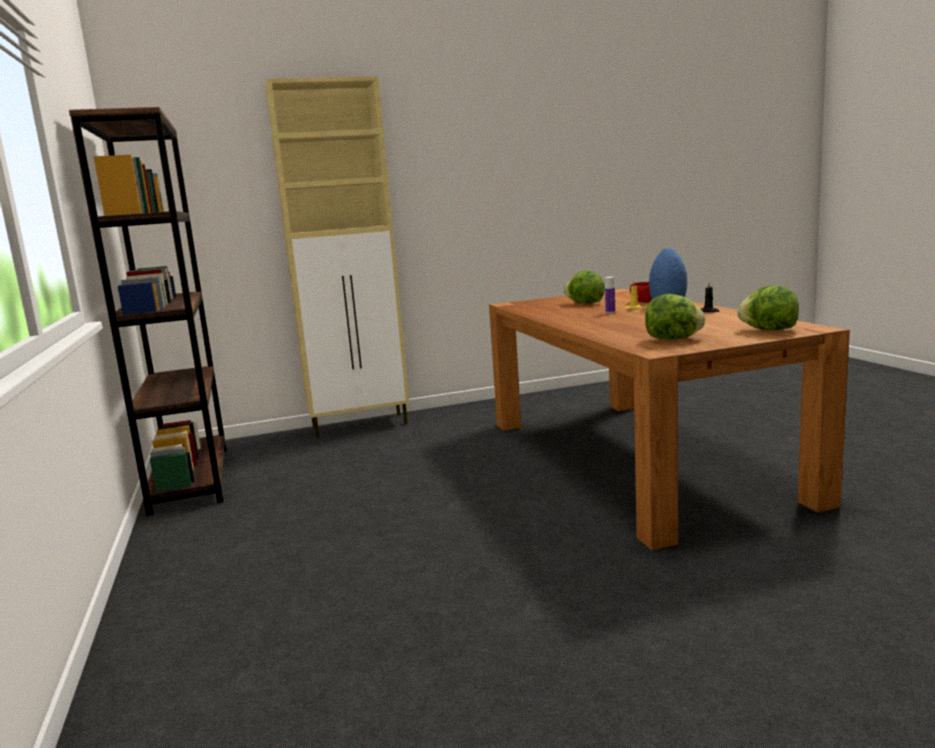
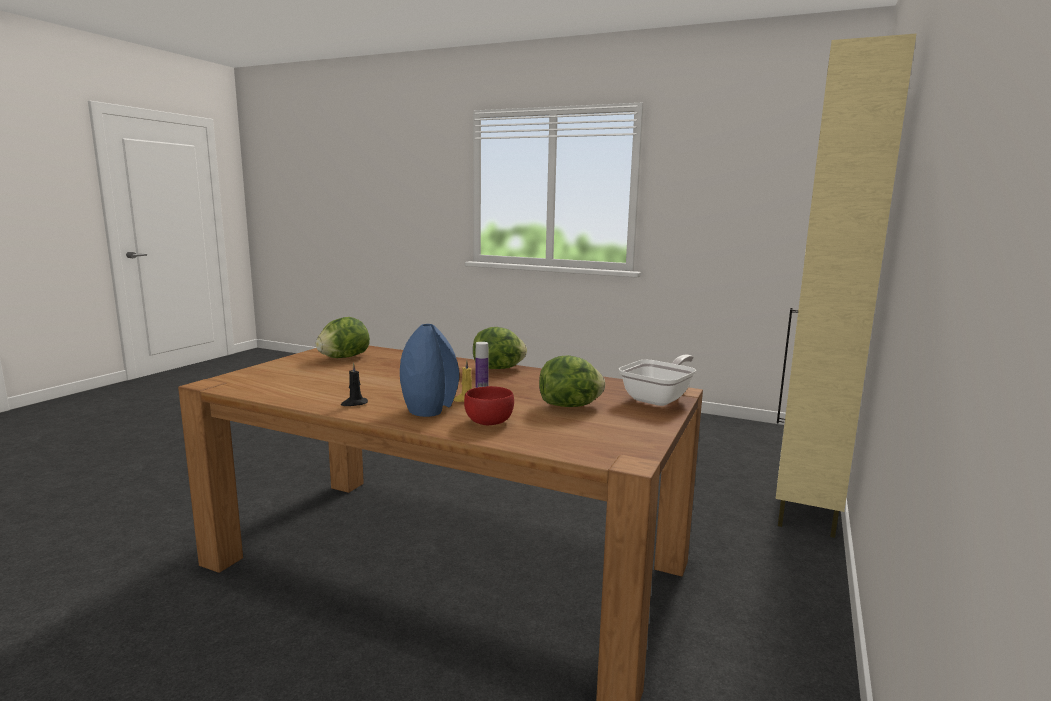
camera: 130 degrees right, 0 degrees up
(191, 478) = (726, 426): brown bookcase -> none
(528, 302) = (660, 398): none -> frying pan
(768, 330) = (262, 377): lettuce -> lettuce (499, 368)

